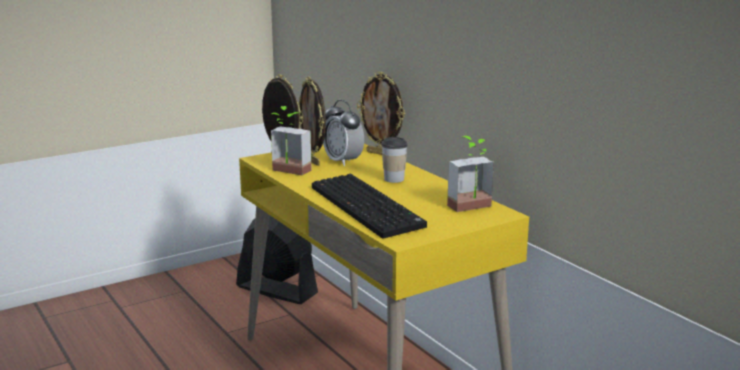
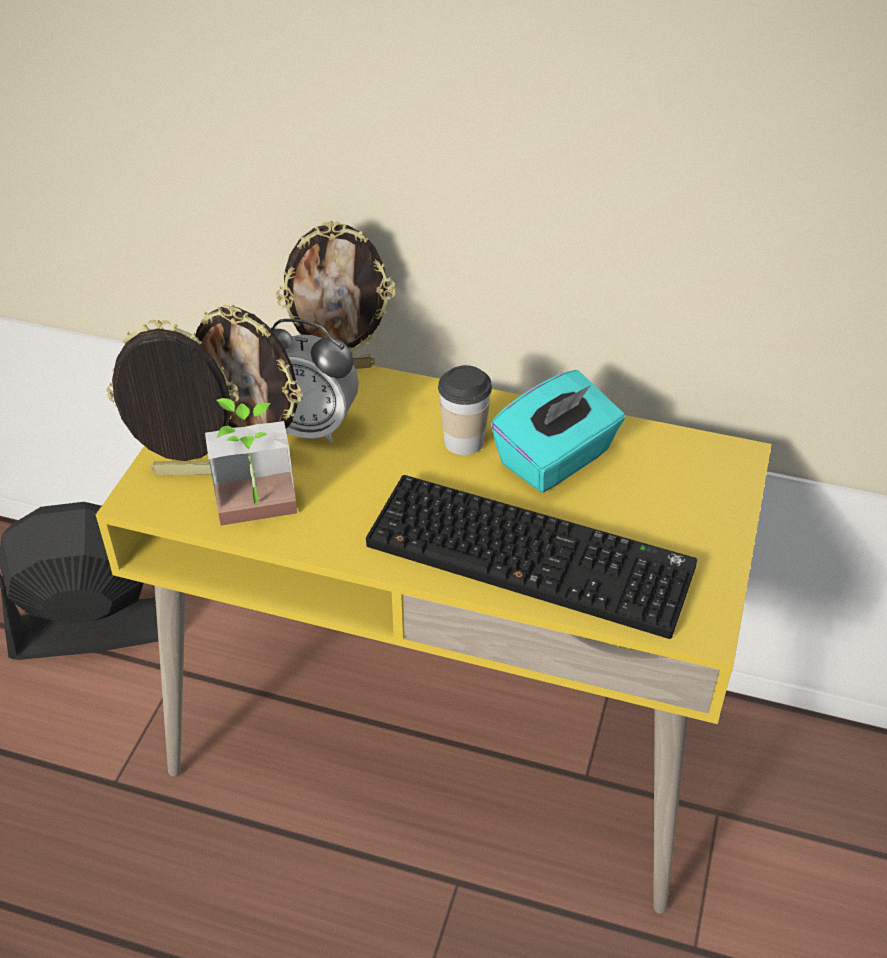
camera: 40 degrees left, 25 degrees up
(422, 192) = (556, 459): none -> turquoise tissue box
(473, 208) = (681, 466): potted plant -> none

